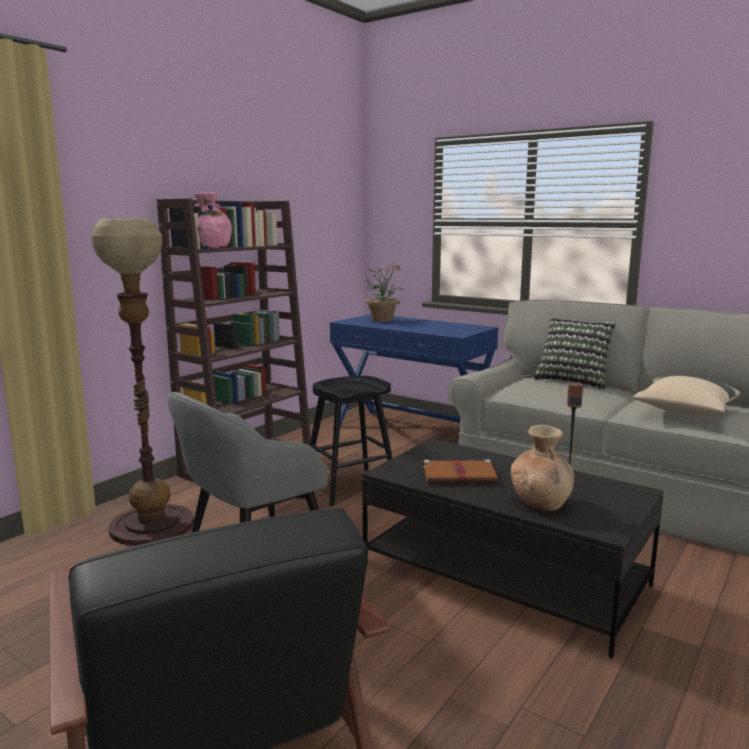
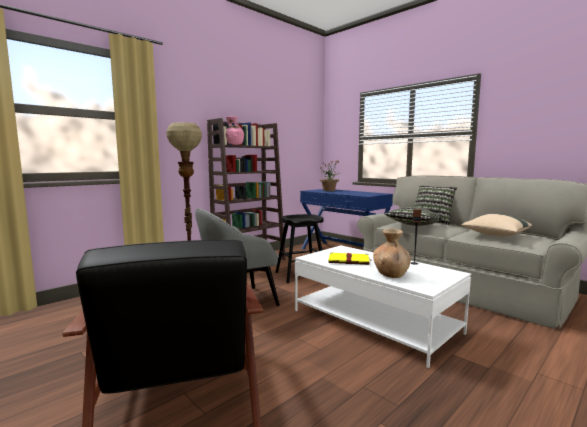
camera: 10 degrees right, 5 degrees down
(460, 475) = (349, 261): brown book -> yellow book
(504, 575) = (374, 321): black coffee table -> white coffee table
(547, 394) = (413, 225): none -> pillow

